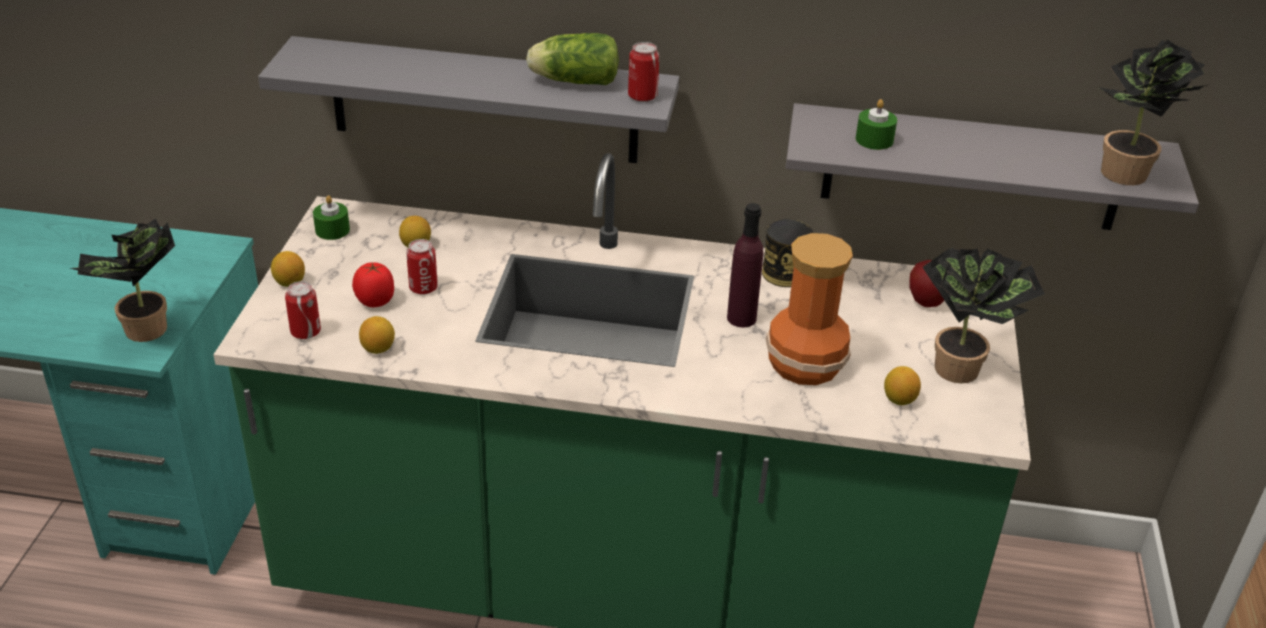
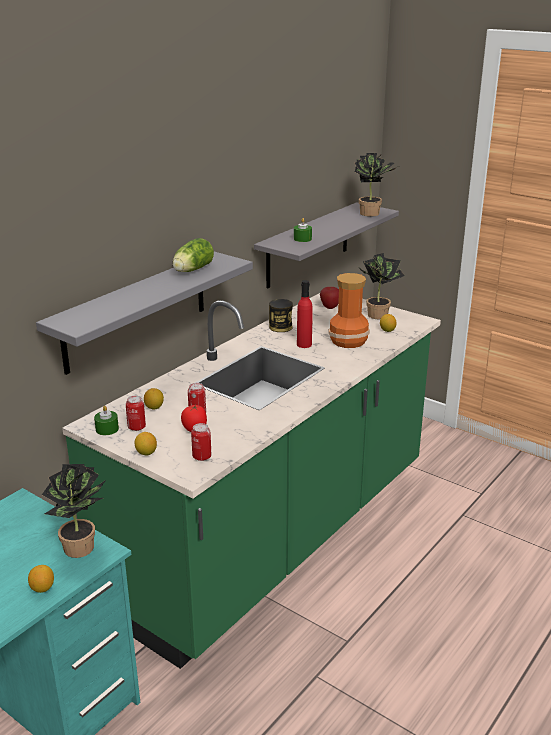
camera: 60 degrees left, 10 degrees down
(378, 348) = (239, 438): lemon -> lemon (42, 588)
(642, 96) = (226, 261): can -> can (136, 427)
(741, 318) = (304, 344): purple bottle -> red bottle

